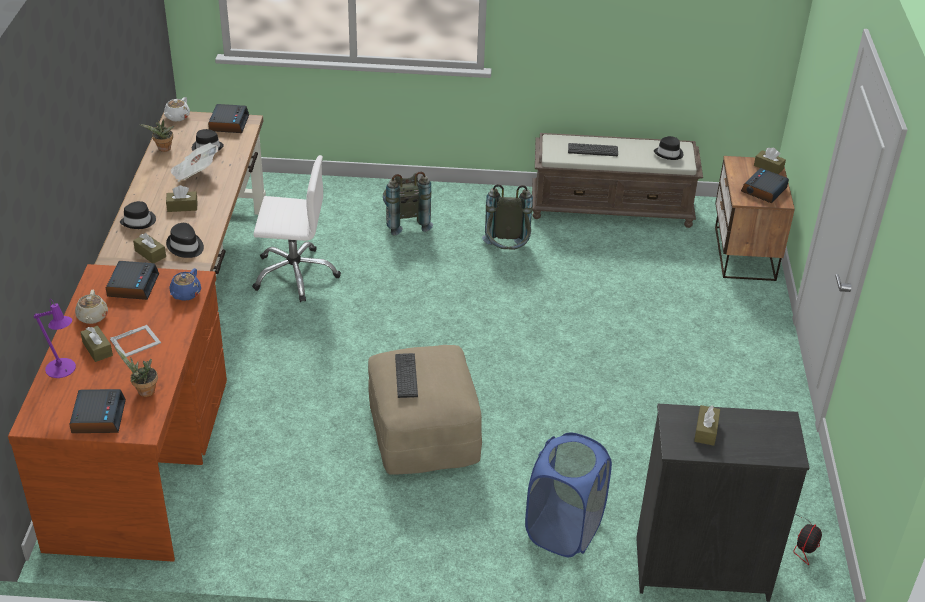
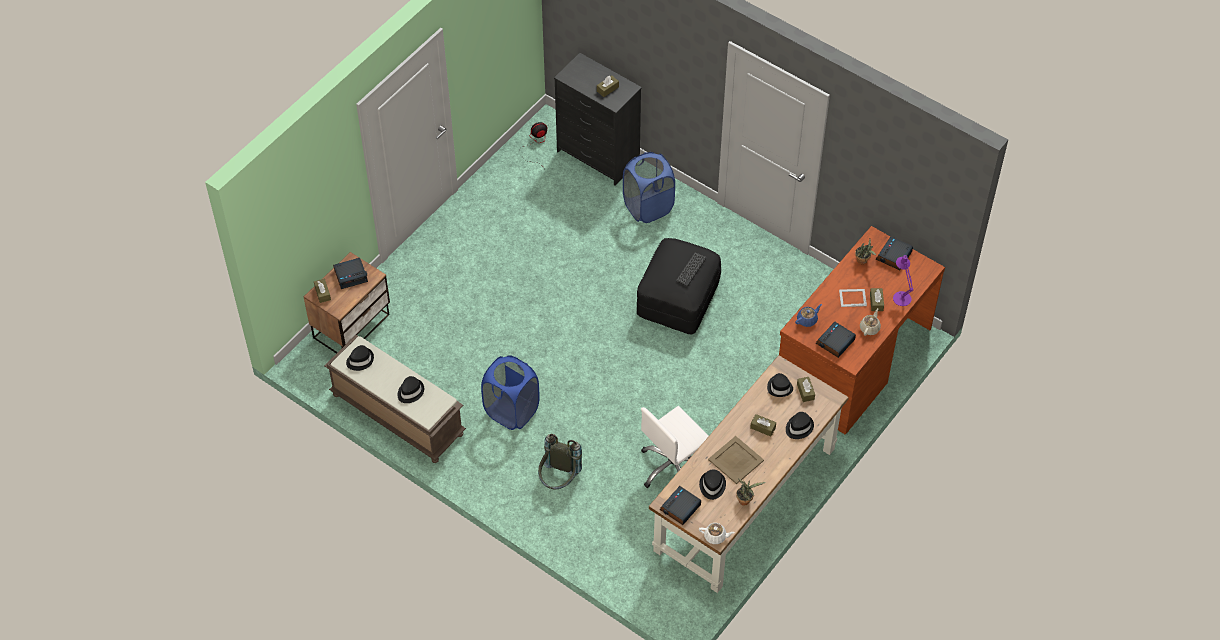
camera: 145 degrees left, 15 degrees up
(177, 117) = (715, 536): white teapot -> white teapot turned 45 degrees clockwise
(194, 173) = (736, 460): newspaper -> beige tray
(295, 274) = (673, 467): white office chair -> white office chair turned 75 degrees counterclockwise
(424, 433) = (678, 298): beige ottoman -> black ottoman
(507, 253) = (511, 411): grey backpack -> blue laundry basket
(593, 150) = (410, 391): keyboard -> black hat

